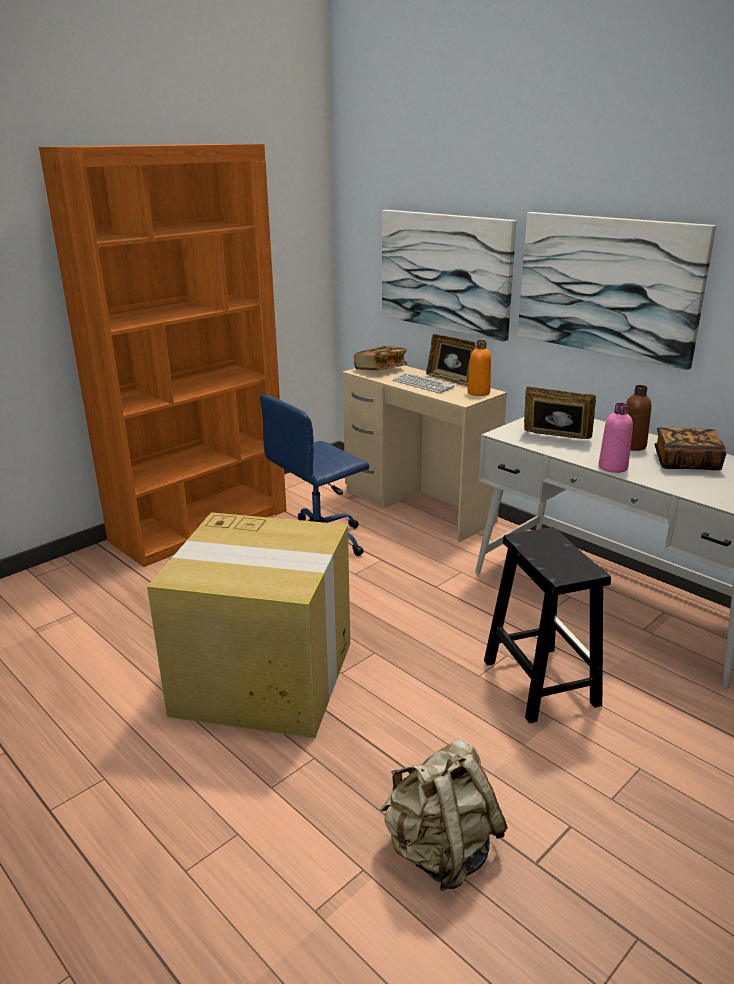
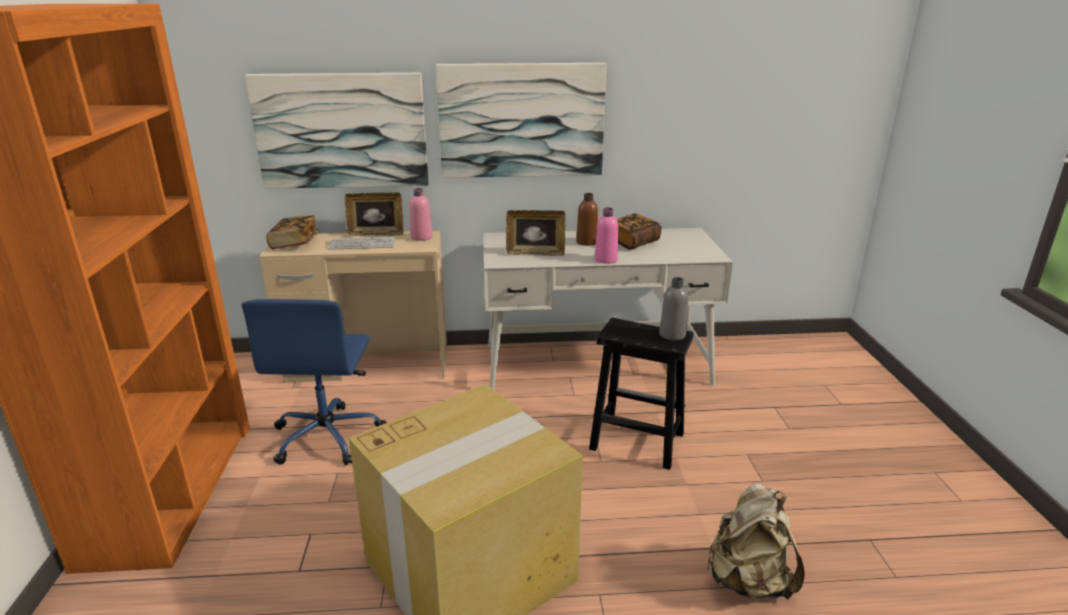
camera: 50 degrees left, 0 degrees up
(478, 393) = (421, 237): orange bottle -> pink bottle
(555, 438) = (535, 253): picture frame -> picture frame turned 150 degrees counterclockwise
(580, 567) = (672, 335): none -> grey bottle

